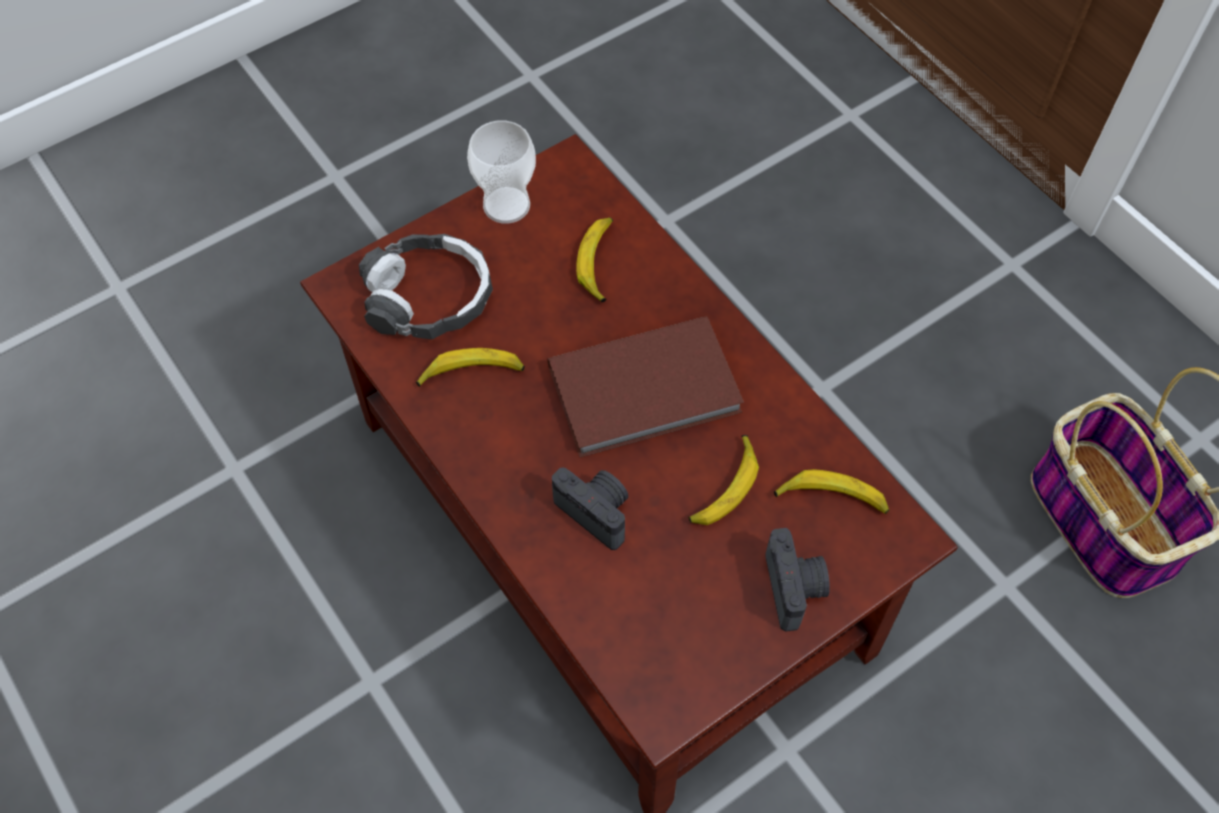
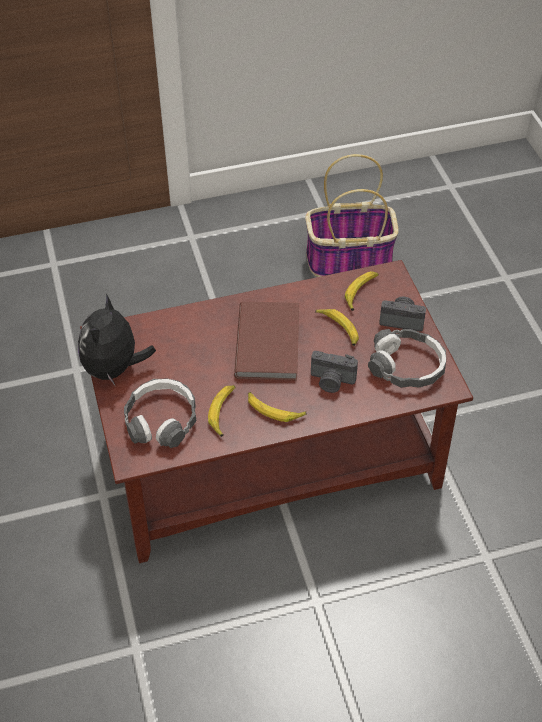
camera: 70 degrees left, 10 degrees down
(506, 205) = (115, 369): cup -> plush toy
(597, 511) = (331, 381): camera -> camera turned 135 degrees counterclockwise
(598, 263) = (178, 340): banana -> banana (274, 410)
(682, 626) = (407, 366): none -> headphones

